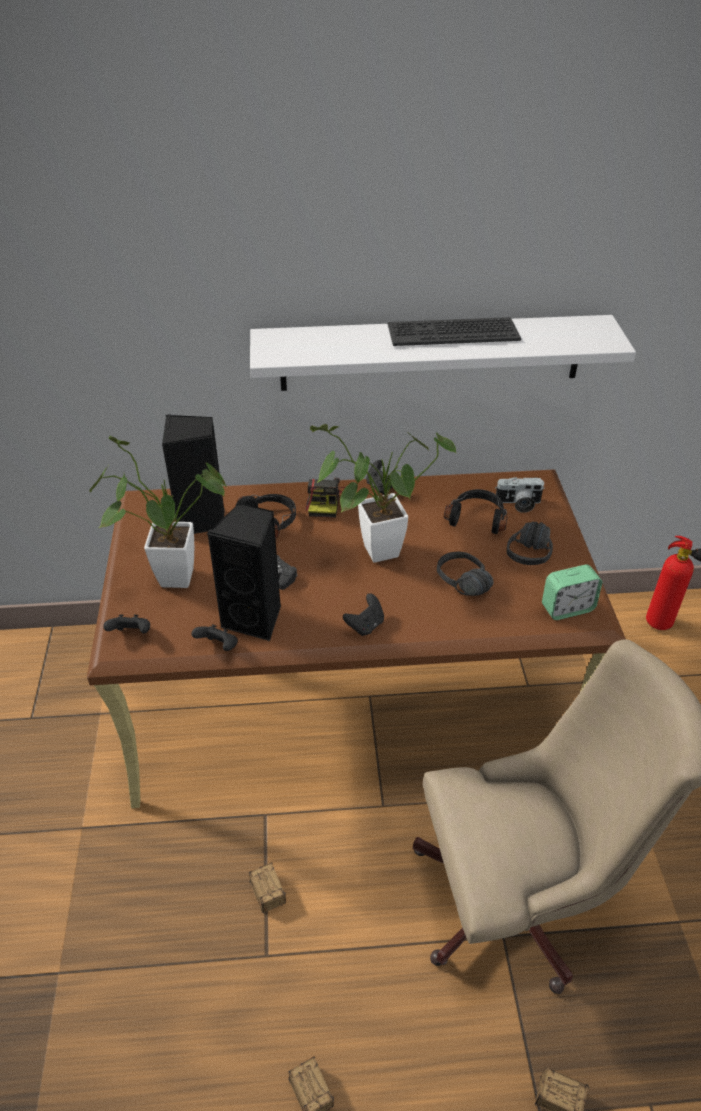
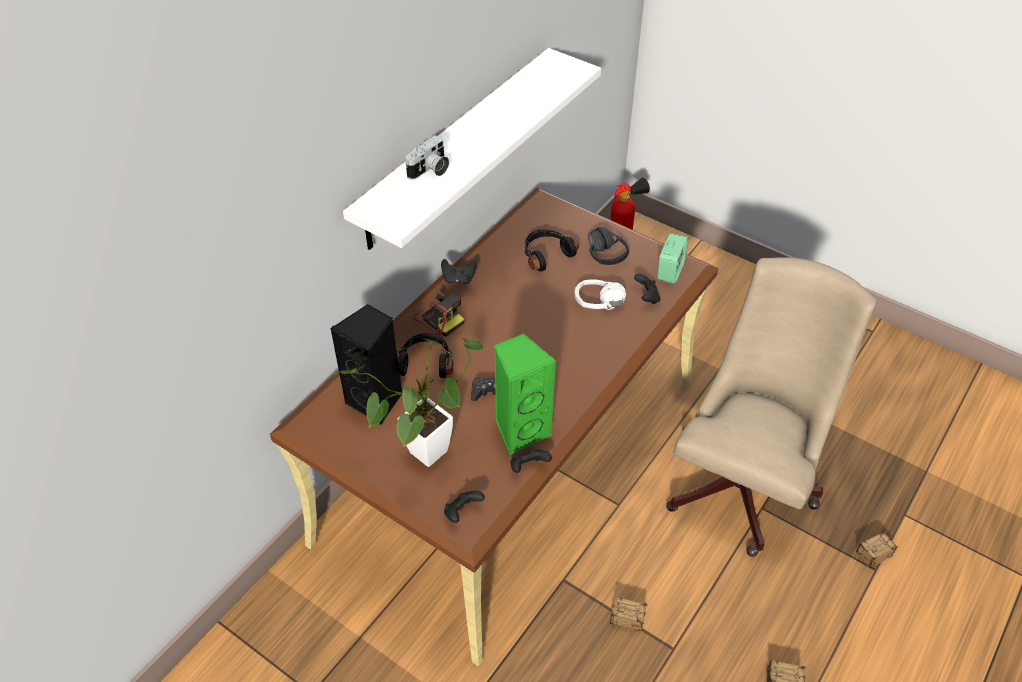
camera: 50 degrees left, 5 degrees up
(255, 618) = (521, 430): black speaker -> green speaker
(365, 625) = (588, 375): black game controller -> black game controller (647, 297)
(372, 553) = (522, 328): potted plant -> none
(453, 332) = (482, 122): keyboard -> none
(457, 586) = (599, 307): black headphones -> white headphones
(518, 504) = (555, 226): camera -> camera (430, 170)

